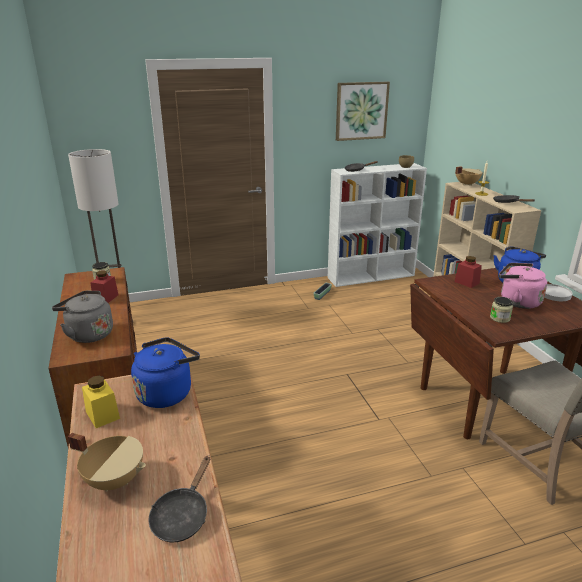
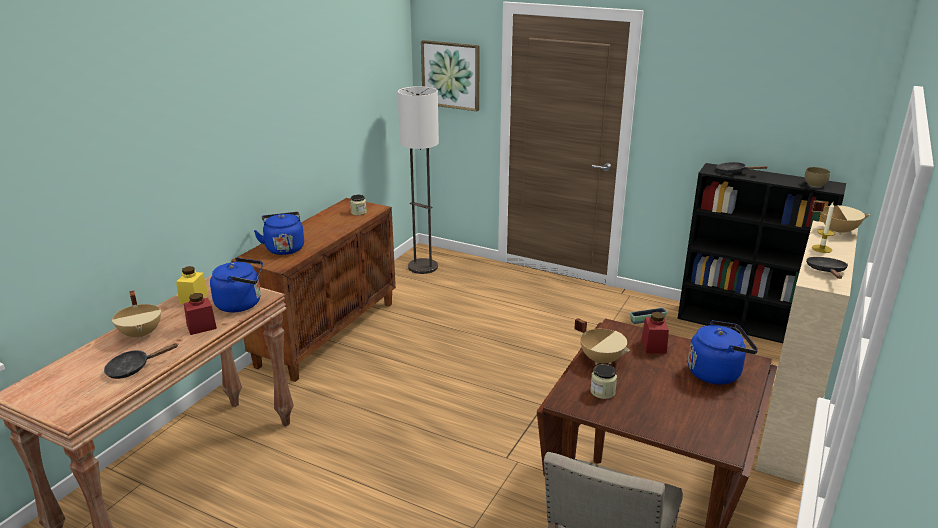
camera: 45 degrees right, 0 degrees up
(88, 334) = (284, 248): grey kettle -> blue kettle
(105, 298) = (337, 227): red jar -> red jar (201, 327)
(361, 111) = (764, 93): picture -> picture (451, 75)
(371, 276) = (744, 326): white bookcase -> black bookcase
(462, 301) = (601, 359): none -> beige cooking pot
(517, 301) = (663, 389): pink kettle -> none
(554, 294) = (732, 406): white plate -> none

